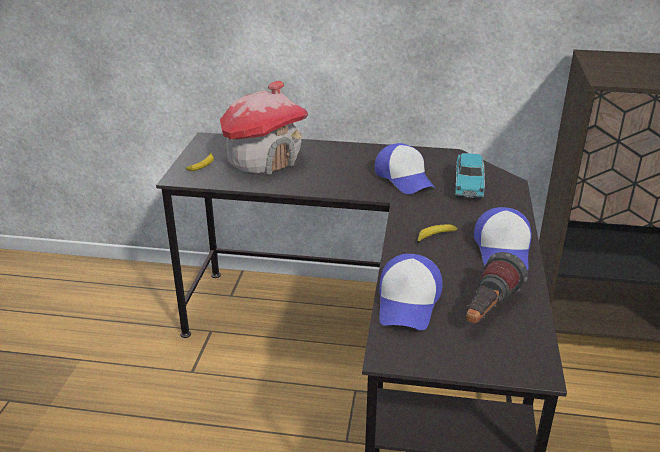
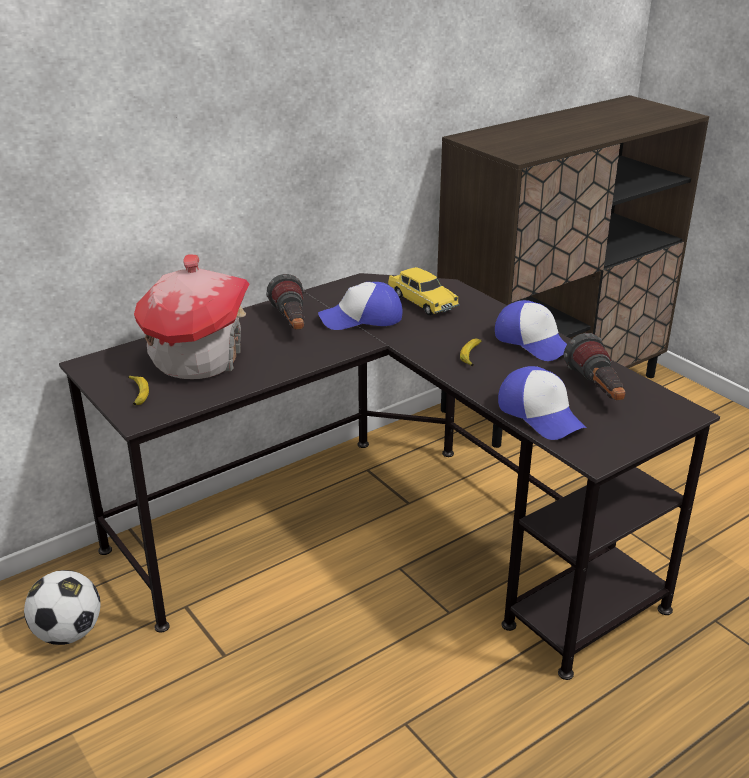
camera: 45 degrees left, 0 degrees up
(144, 308) = (68, 633): none -> football
(353, 163) = (292, 324): none -> flashlight
(404, 178) = (362, 318): cap -> cap turned 150 degrees clockwise
(468, 185) = (422, 302): turquoise toy car -> yellow toy car

